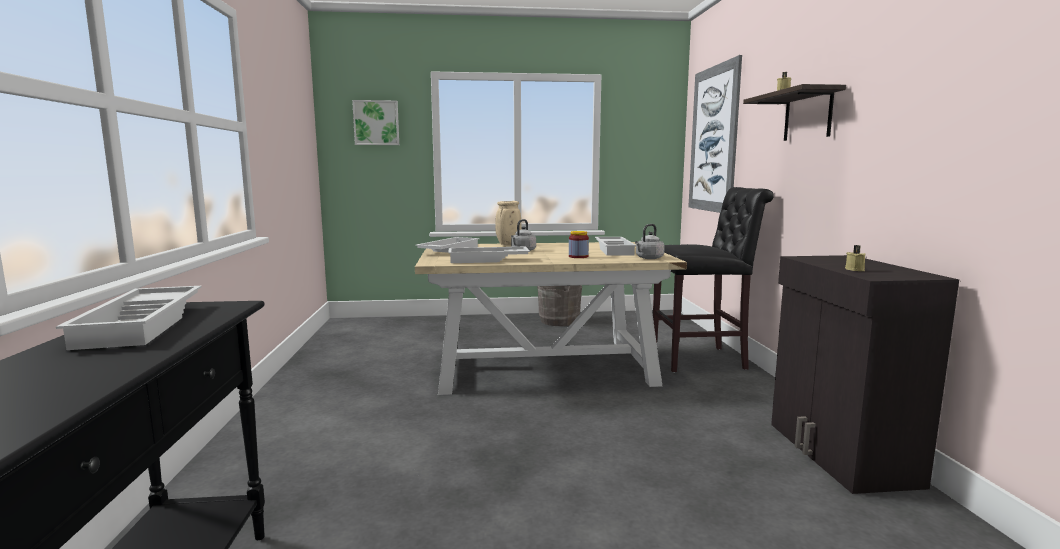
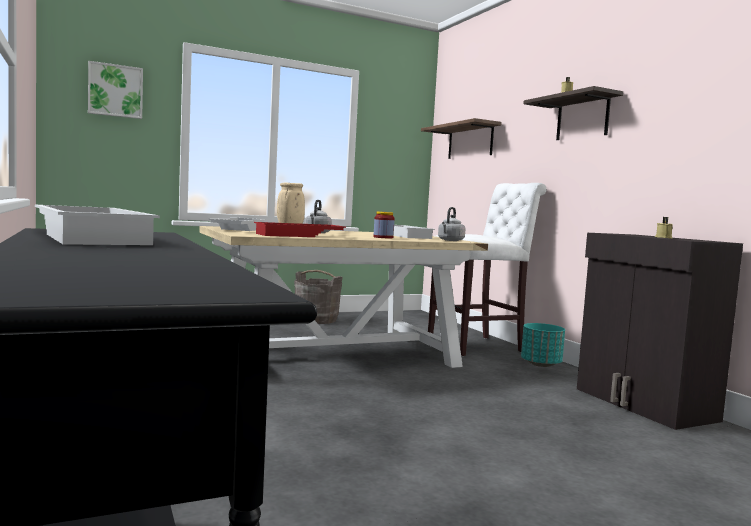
camera: 20 degrees left, 5 degrees down
(487, 260) = (299, 236): white tray -> red tray
(703, 359) = (479, 346): black stool -> white stool
(713, 139) = (470, 141): picture -> shelf
(755, 388) = (541, 364): none -> turquoise planter

